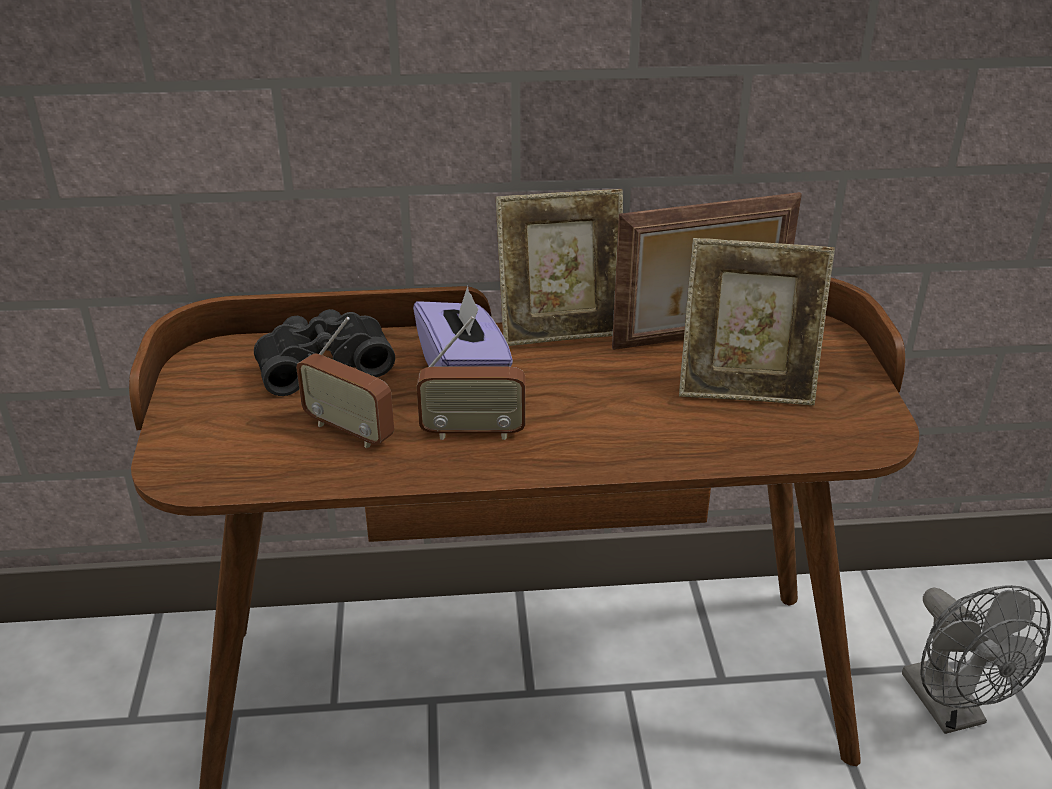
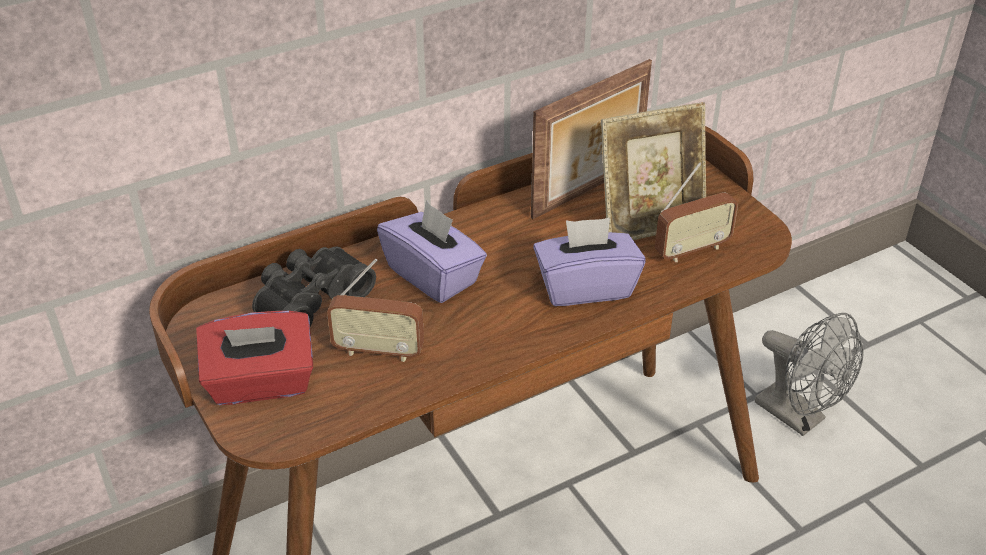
camera: 25 degrees left, 5 degrees up
(214, 427) = (261, 383): none -> red tissue box
(473, 432) = (477, 322): radio -> radio (692, 250)
(561, 329) = (479, 212): picture frame -> none
(619, 431) = (585, 287): none -> purple tissue box

